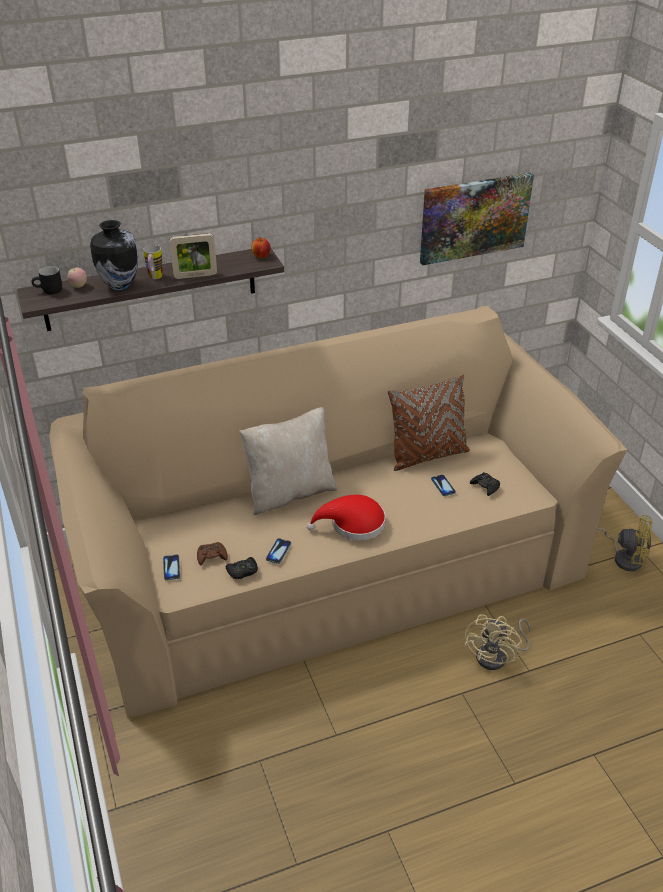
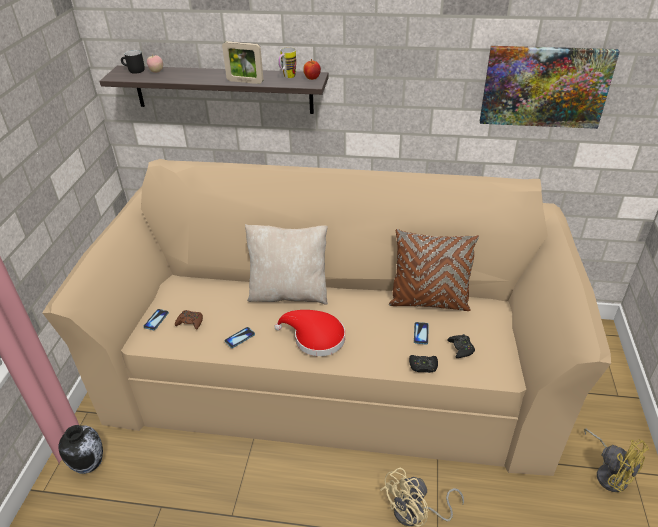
camera: 30 degrees right, 0 degrees up
(119, 285) = (184, 77): vase -> vase (90, 465)
(154, 278) = (214, 77): mug -> mug (287, 77)
(242, 571) = (201, 343): black game controller -> black game controller (423, 366)

